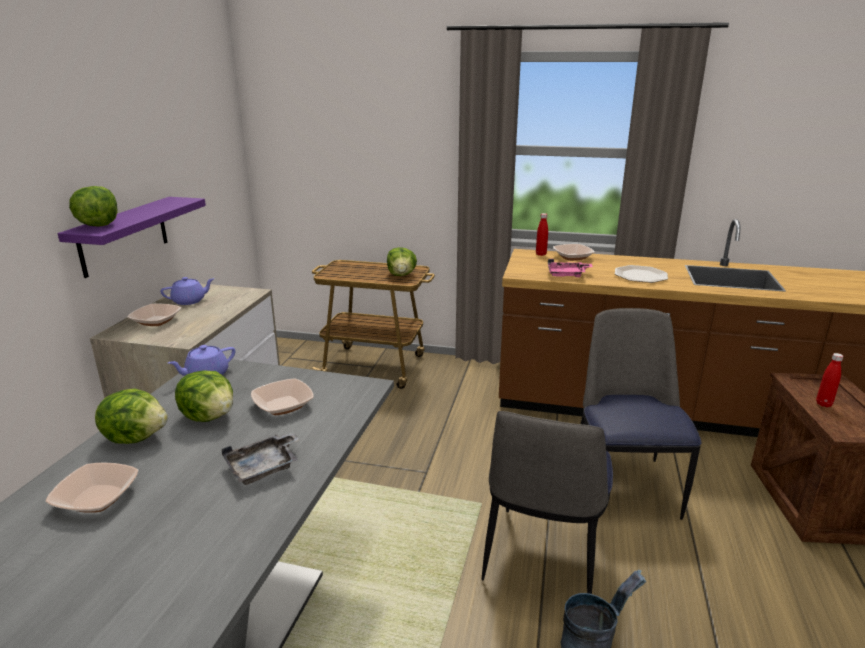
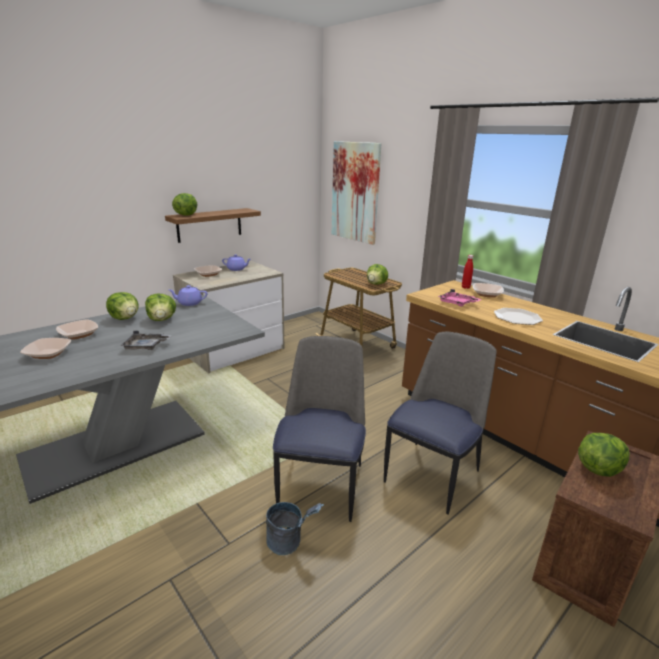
camera: 35 degrees right, 0 degrees up
(124, 236) = (209, 225): purple shelf -> brown shelf
(283, 405) = (196, 325): bowl -> bowl (48, 354)
(318, 151) = (355, 192): none -> picture
(541, 557) = (321, 484): chair -> chair turned 135 degrees clockwise
(823, 404) = (598, 468): red bottle -> lettuce

